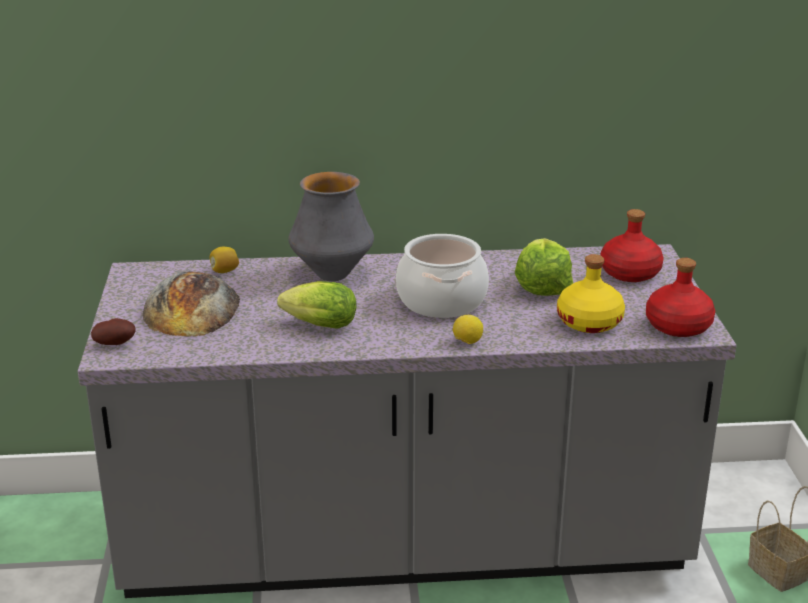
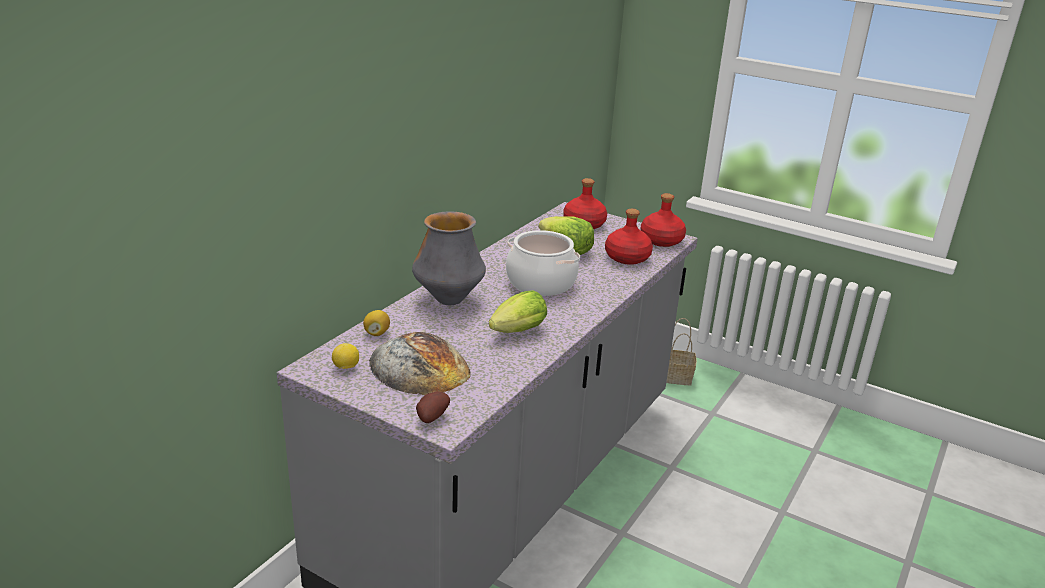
camera: 55 degrees left, 0 degrees up
(467, 342) = (605, 297): lemon -> lemon (346, 367)
(590, 322) = (627, 257): yellow bottle -> red bottle

